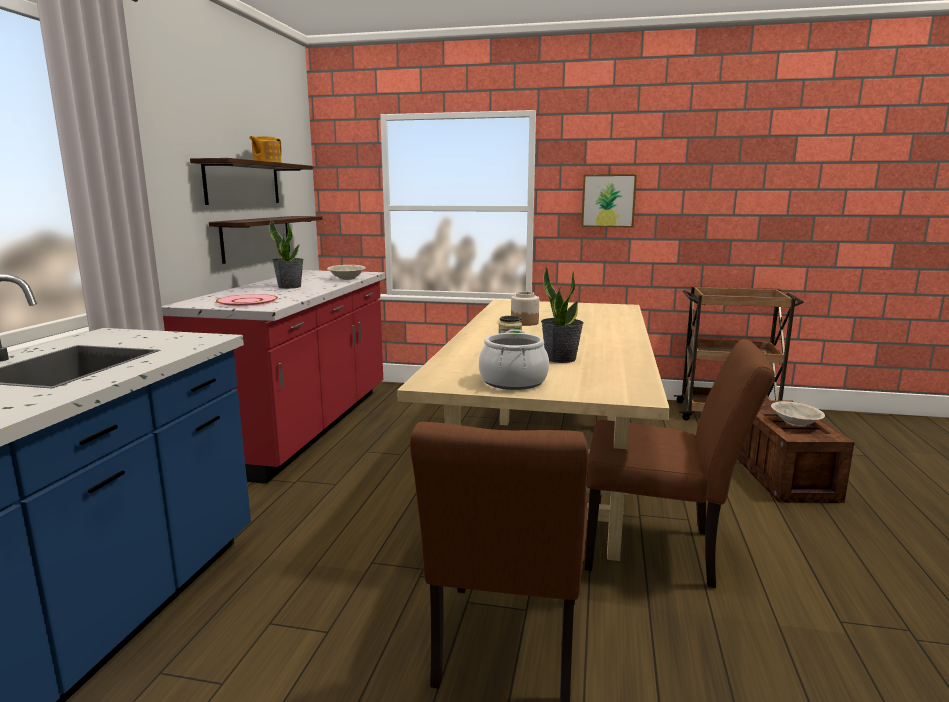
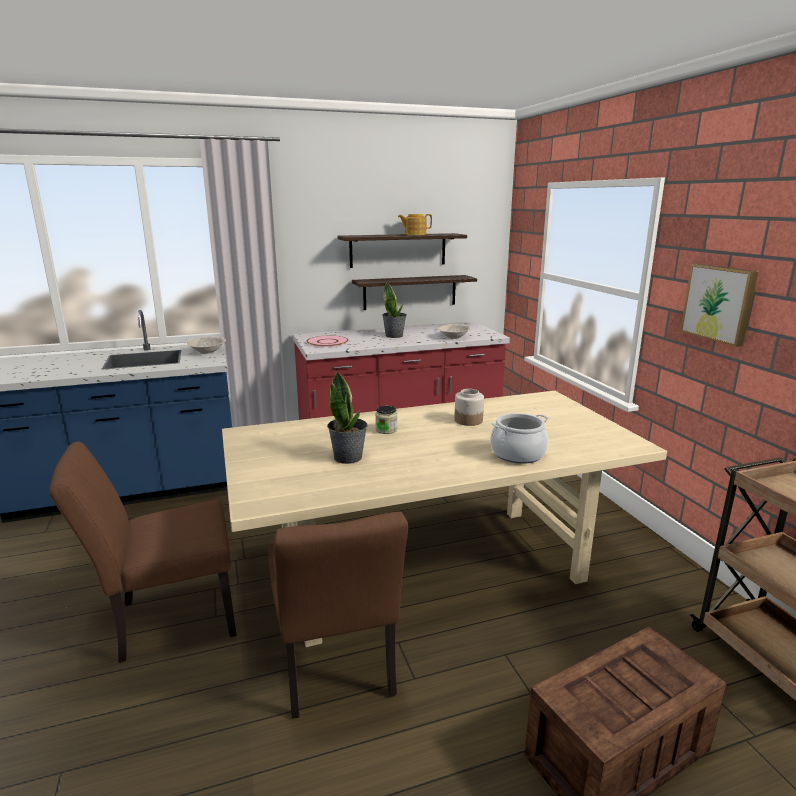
camera: 60 degrees right, 5 degrees up
(513, 381) = (263, 455): cooking pot -> cooking pot (518, 454)
(795, 423) = (619, 692): beige bowl -> beige bowl (208, 352)

